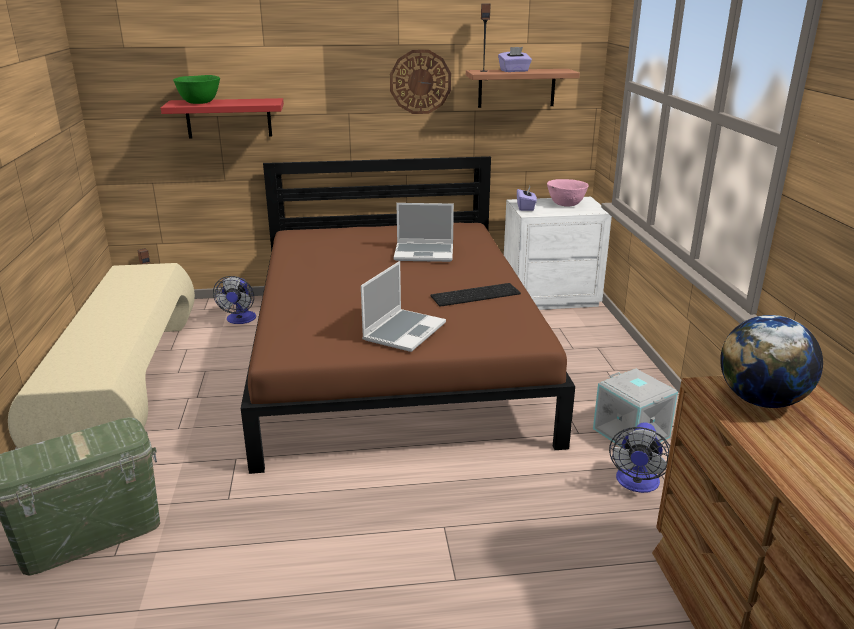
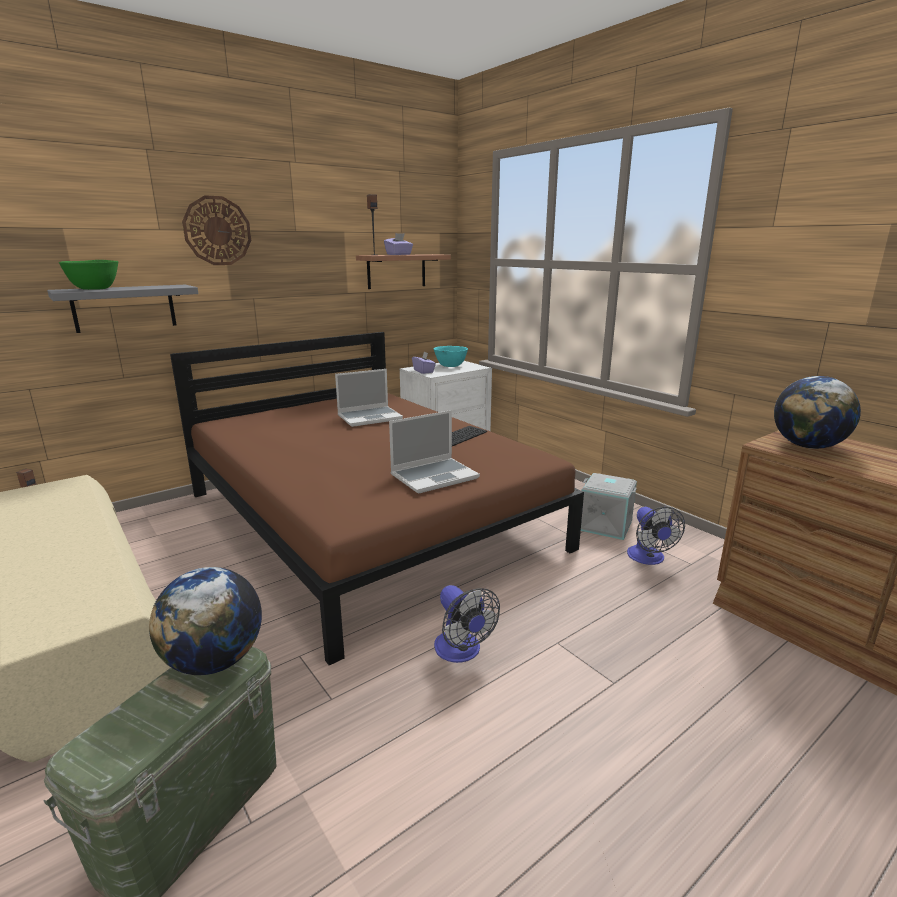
camera: 30 degrees left, 5 degrees down
(113, 433) = (215, 661): none -> globe
(228, 118) = (124, 308): red shelf -> grey shelf
(240, 320) = (172, 525): fan -> fan (461, 652)
(404, 331) = (435, 476): laptop -> laptop turned 60 degrees clockwise
(420, 82) = (318, 266): wall clock -> wall clock (217, 231)
(565, 204) = (450, 366): pink bowl -> turquoise bowl

